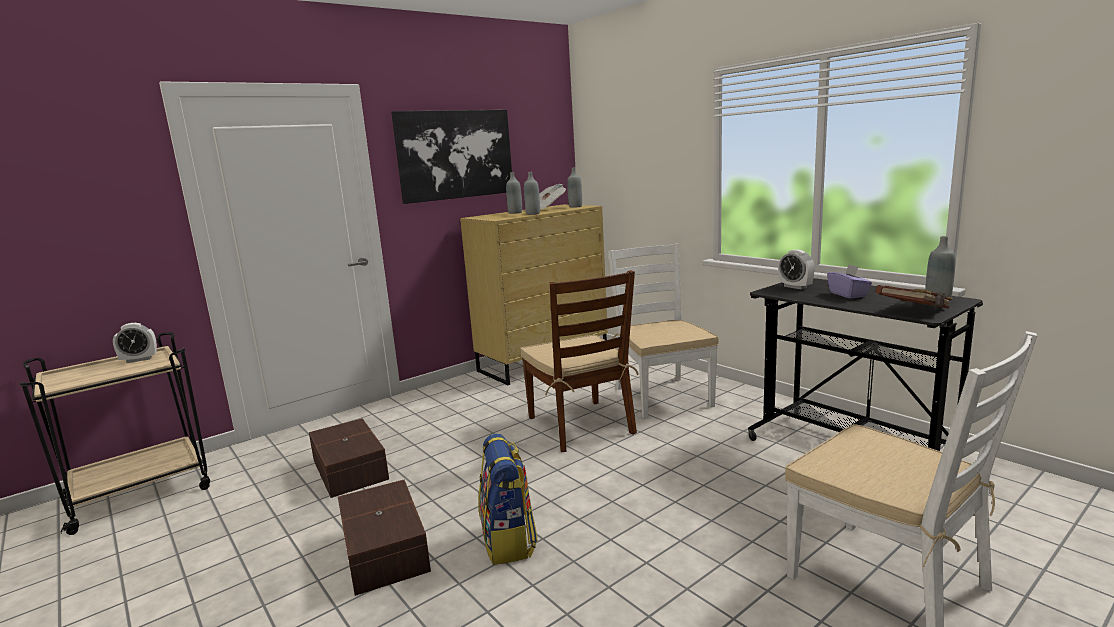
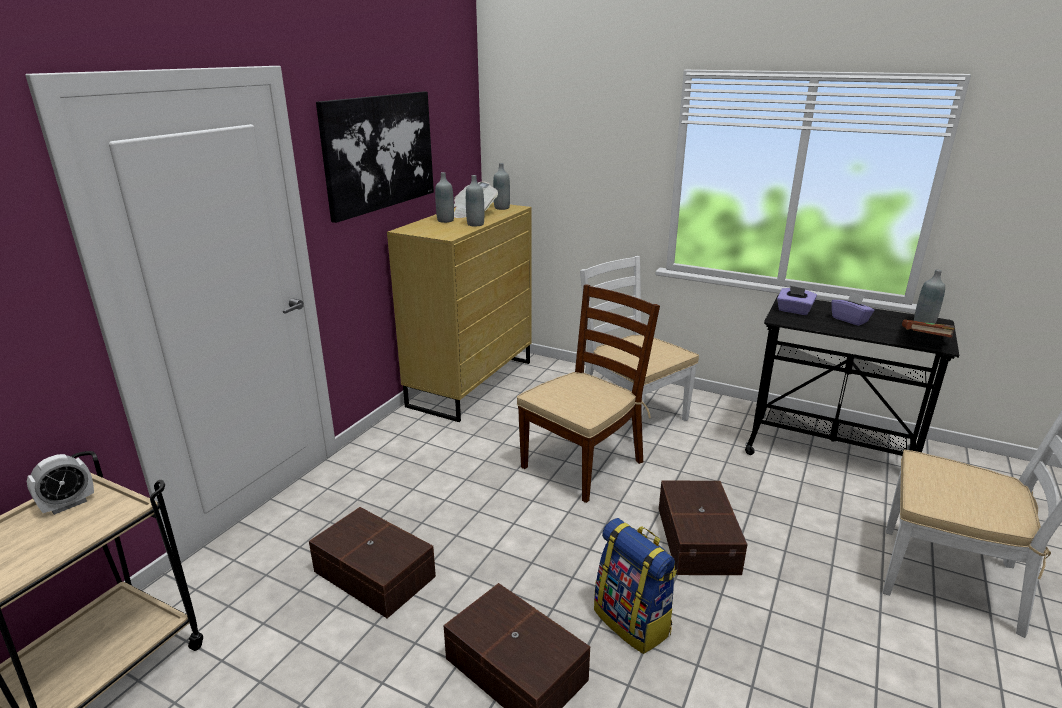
camera: 25 degrees left, 10 degrees up
(581, 425) = (583, 464): brown chair -> brown chair turned 90 degrees counterclockwise
(631, 495) = (699, 539): none -> brown storage box
(795, 287) = (794, 311): alarm clock -> purple tissue box

